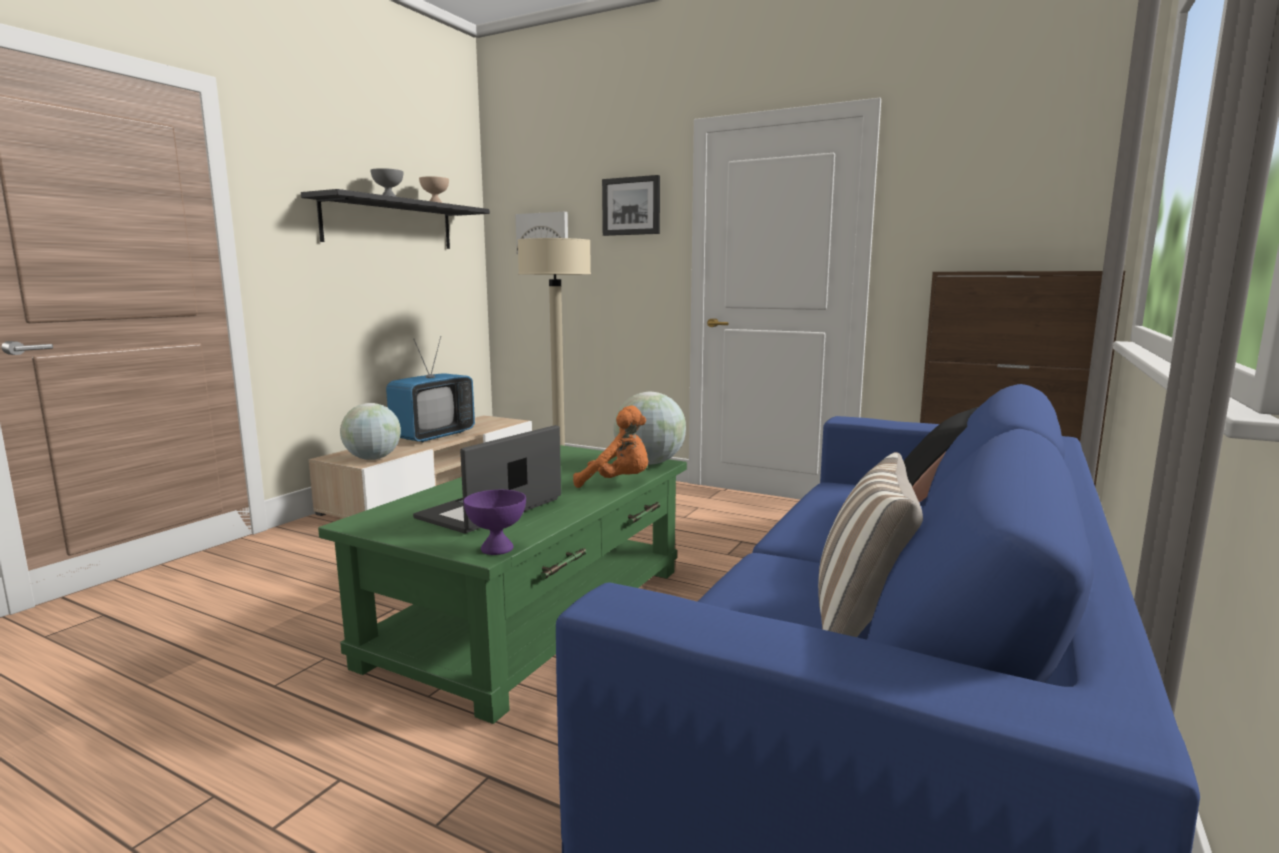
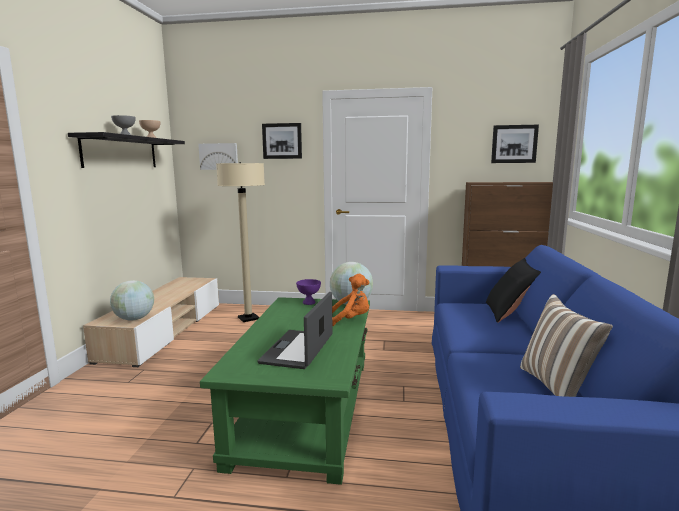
camera: 20 degrees left, 0 degrees up
(433, 436) = (160, 296): television -> none
(498, 548) = (337, 376): purple bowl -> purple bowl (309, 302)
(1040, 197) = (514, 144): none -> picture

